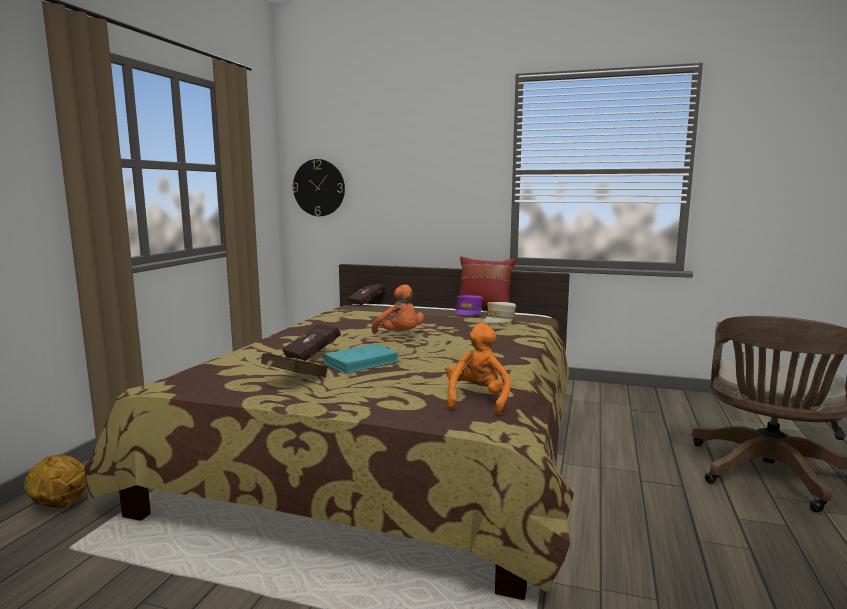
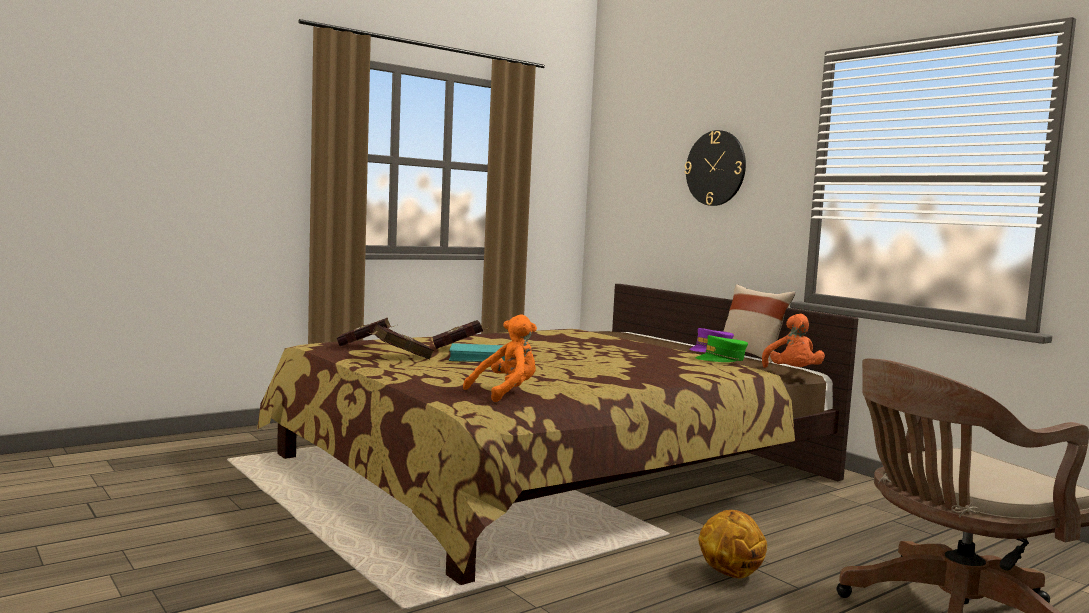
camera: 35 degrees right, 5 degrees down
(59, 505) = (253, 437): basketball -> basketball (729, 573)
(319, 187) = (618, 195): wall clock -> wall clock (715, 168)
(368, 302) = (632, 331): red book -> red book (366, 346)
(400, 335) = (574, 351): orange plush toy -> orange plush toy (792, 373)
(484, 309) = (751, 355): red pillow -> beige pillow
(499, 319) = (721, 359): beige cap -> green cap

